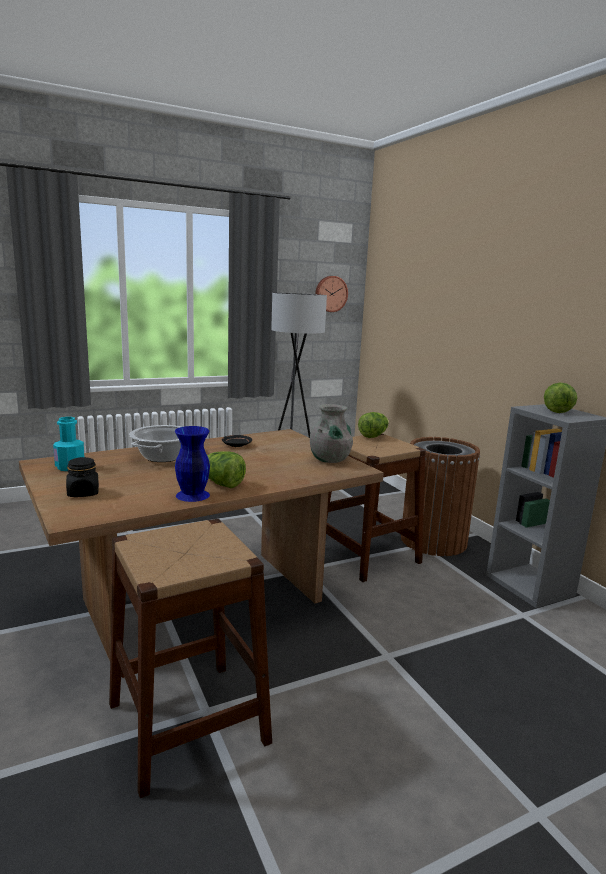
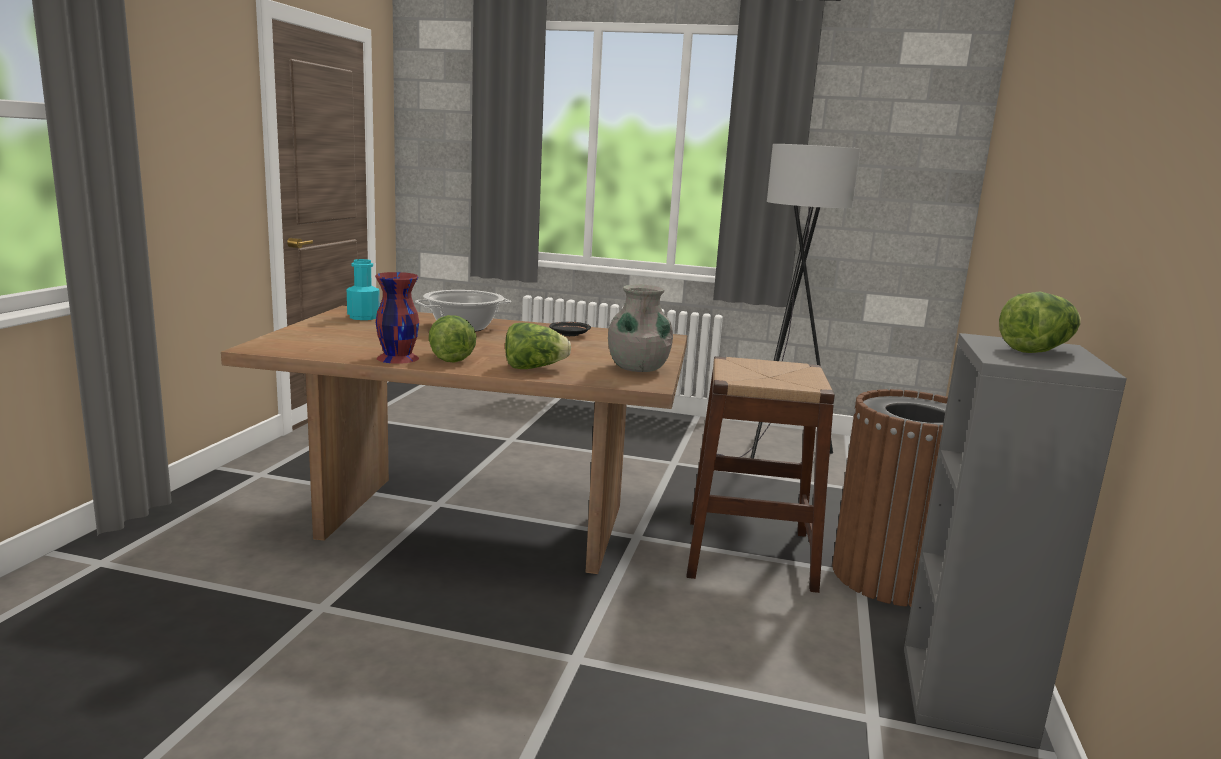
camera: 40 degrees right, 0 degrees up
(83, 493) = (318, 335): black jar -> none
(187, 722) = (294, 607): brown stool -> none
(192, 495) = (397, 358): blue vase -> red vase
(330, 294) = (915, 153): wall clock -> none
(373, 436) = (795, 365): lettuce -> lettuce (534, 368)

